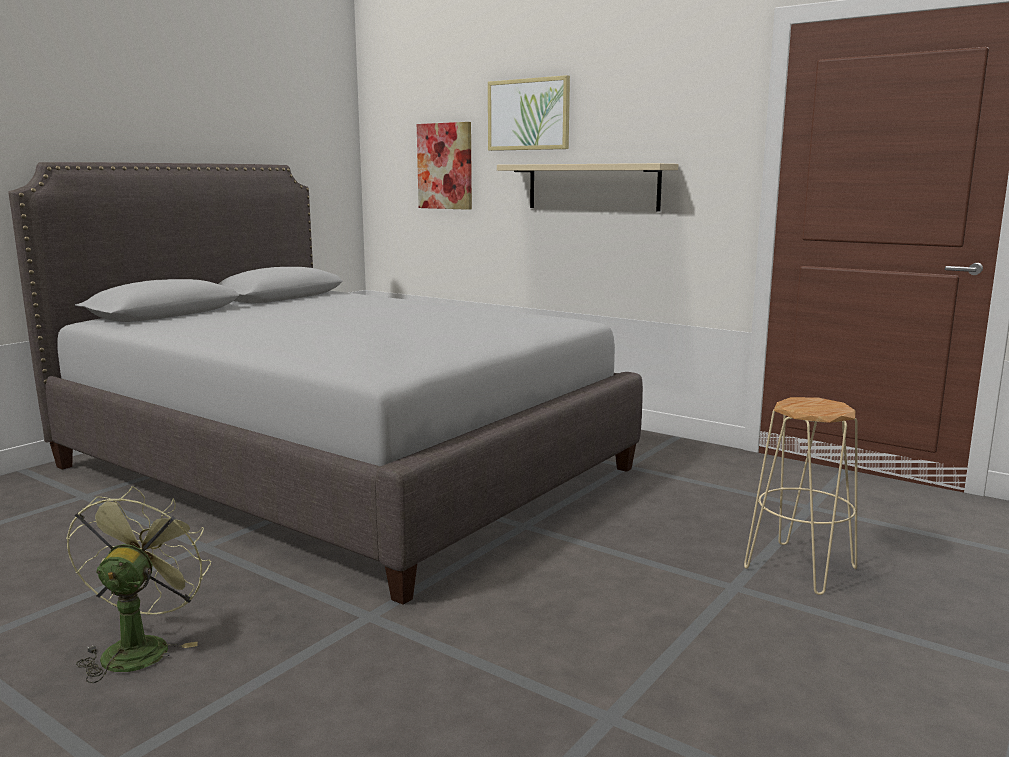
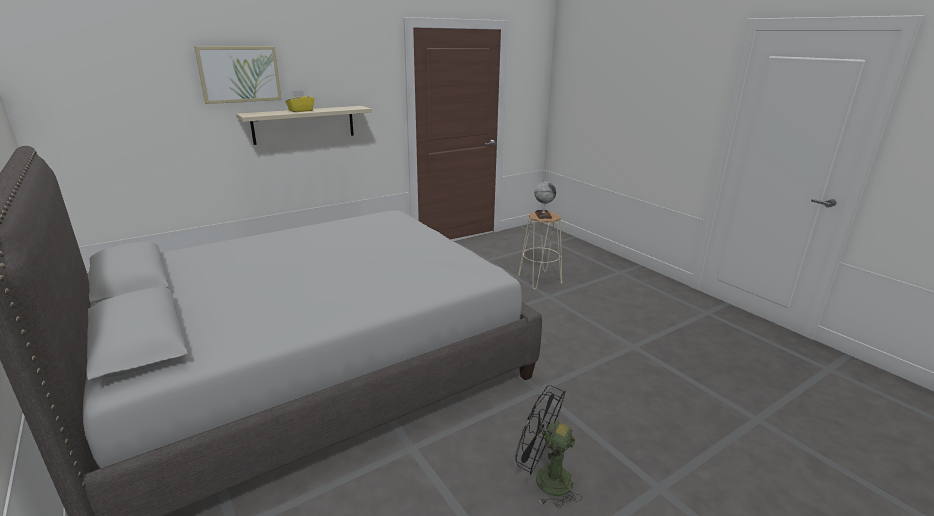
camera: 70 degrees left, 10 degrees up
(140, 647) = (544, 479): green fan -> black fan
(445, 166) = (151, 119): picture -> none
(576, 163) = (300, 111): none -> yellow tissue box
(810, 404) = (543, 215): none -> globe

